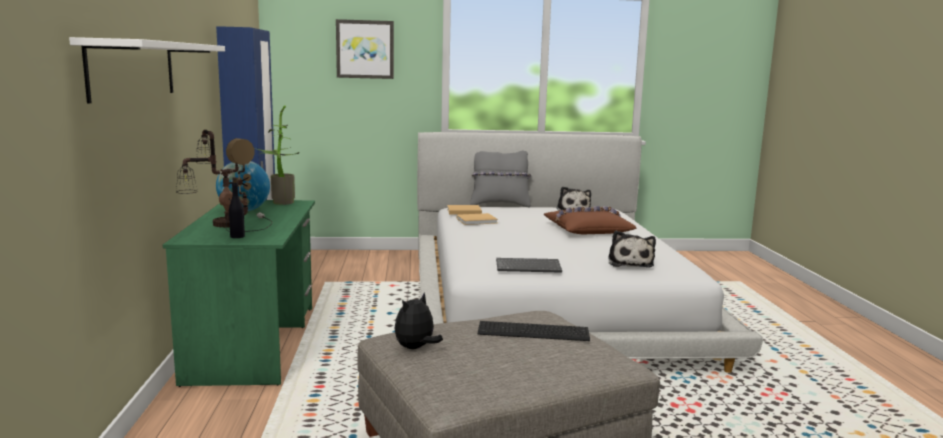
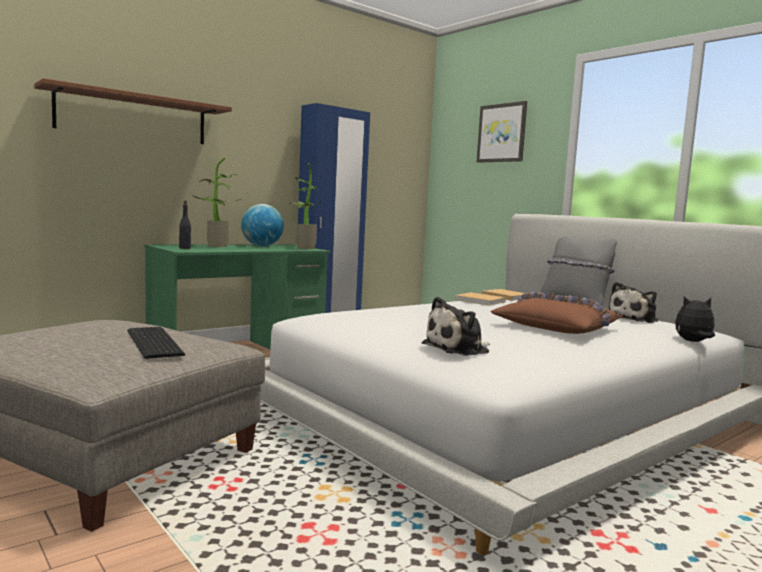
camera: 55 degrees right, 5 degrees down
(133, 69) = (133, 117): white shelf -> brown shelf
(226, 224) = (215, 246): table lamp -> potted plant
(416, 348) = (83, 325): plush toy -> plush toy (693, 342)
(529, 267) = (353, 323): keyboard -> none

